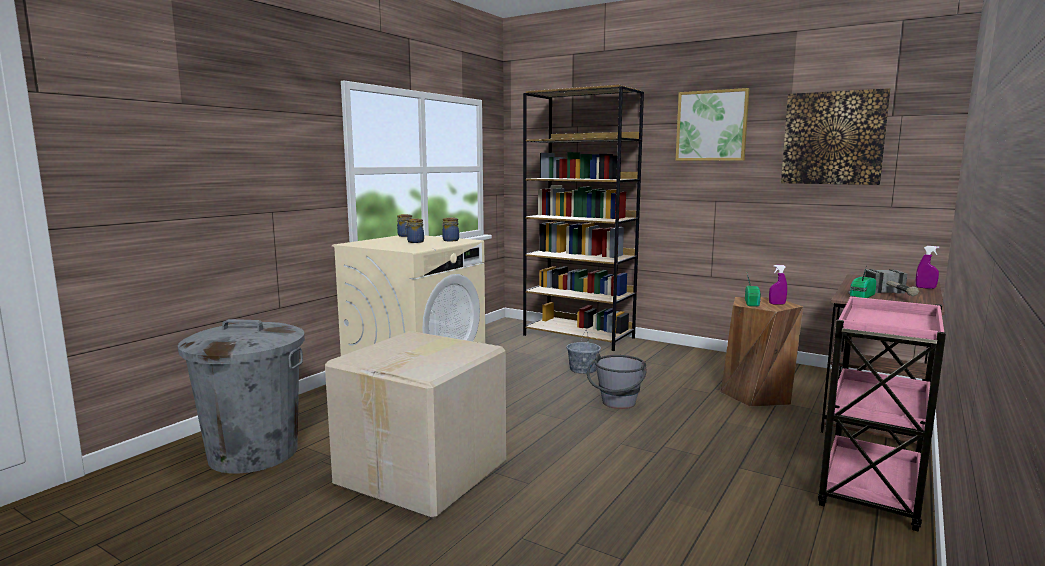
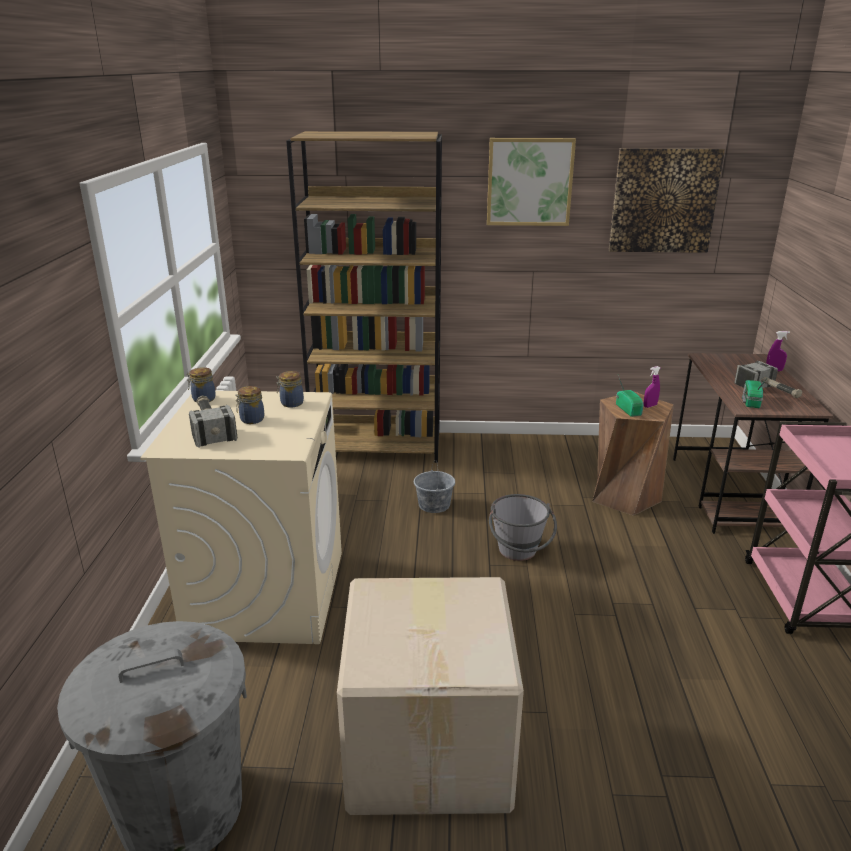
camera: 30 degrees left, 15 degrees up
(387, 241) = (210, 427): none -> hammer

